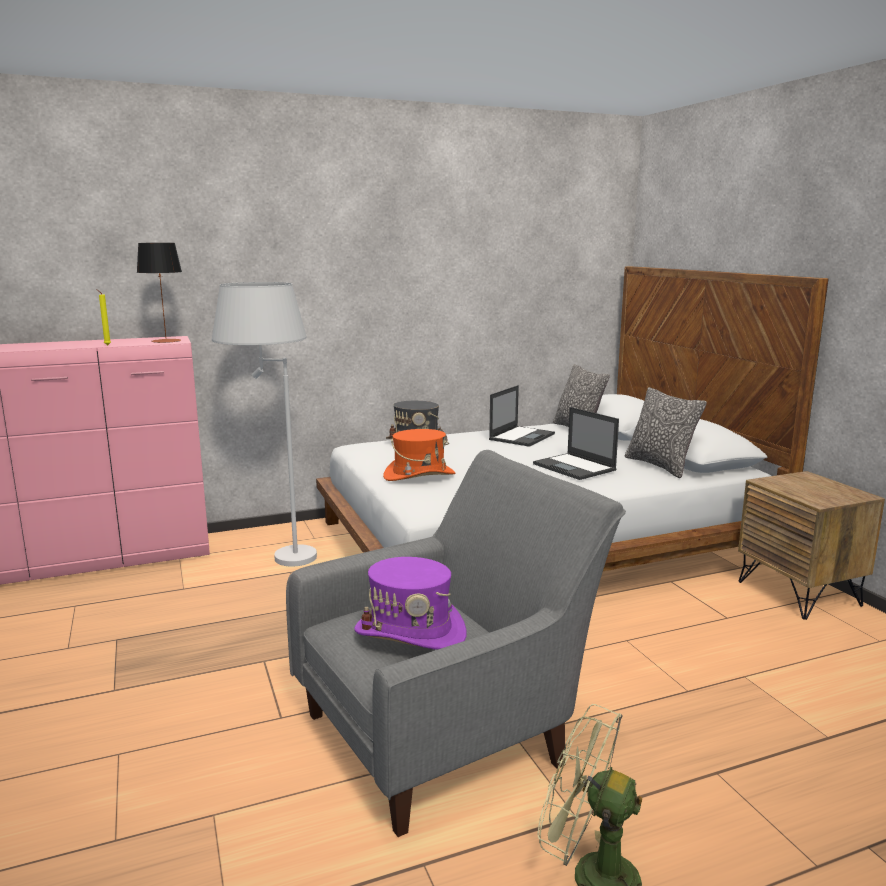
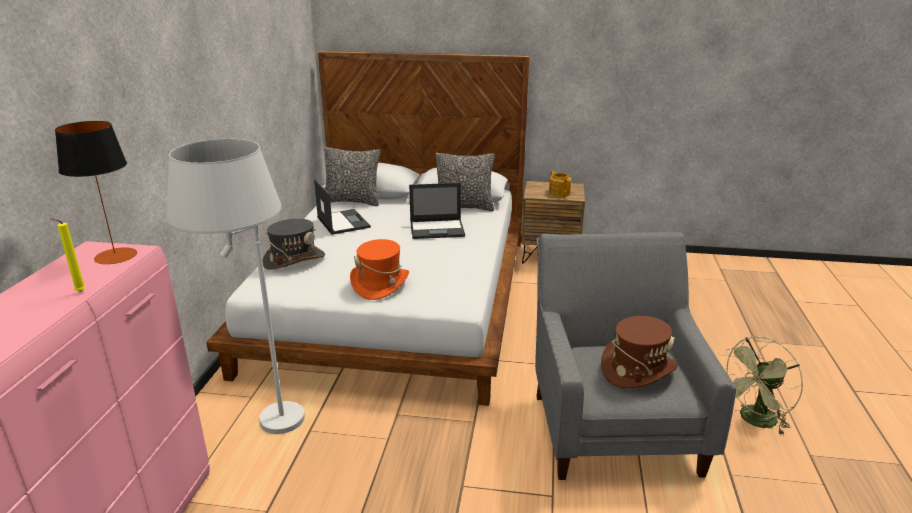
camera: 60 degrees left, 10 degrees up
(410, 632) = (637, 369): purple hat -> brown hat
(809, 492) = (559, 193): none -> teapot

